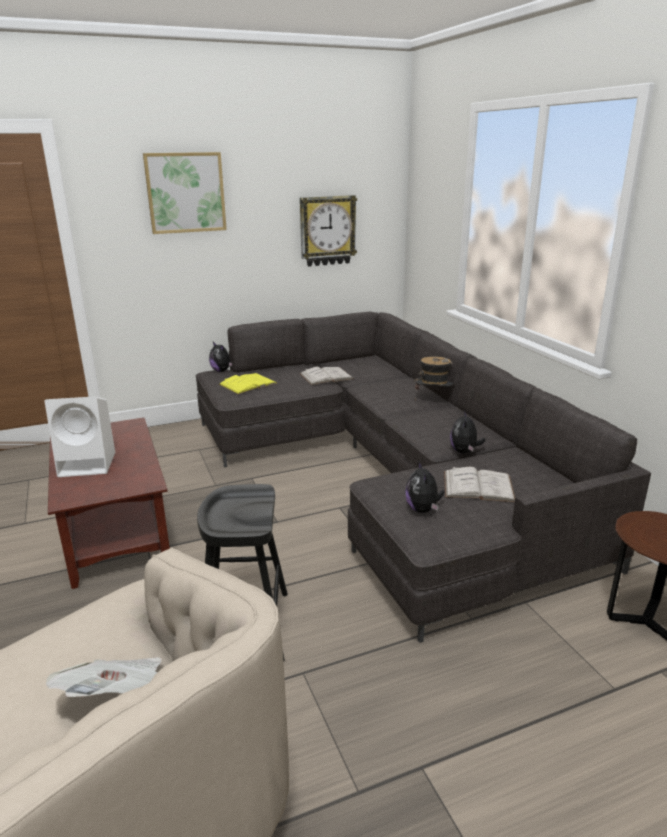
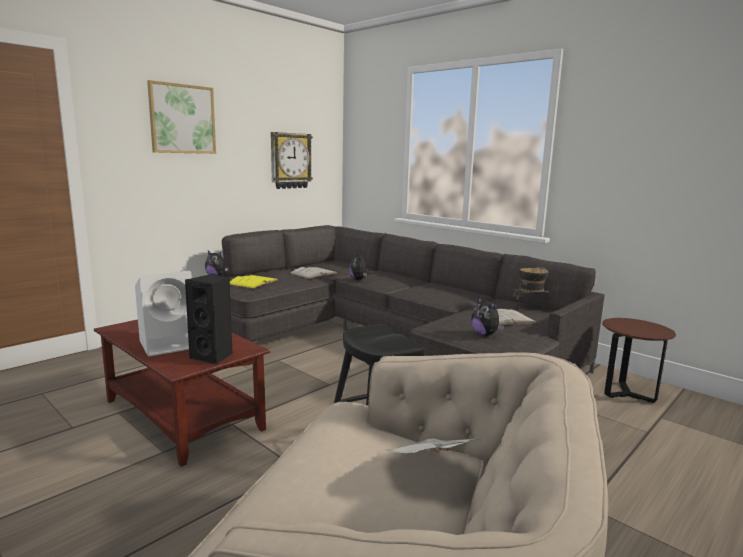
camera: 25 degrees left, 10 degrees down
(108, 488) = (213, 357): none -> black speaker
(433, 399) = (411, 279): hat -> hat (530, 308)
(464, 452) = (468, 304): plush toy -> plush toy (359, 280)

